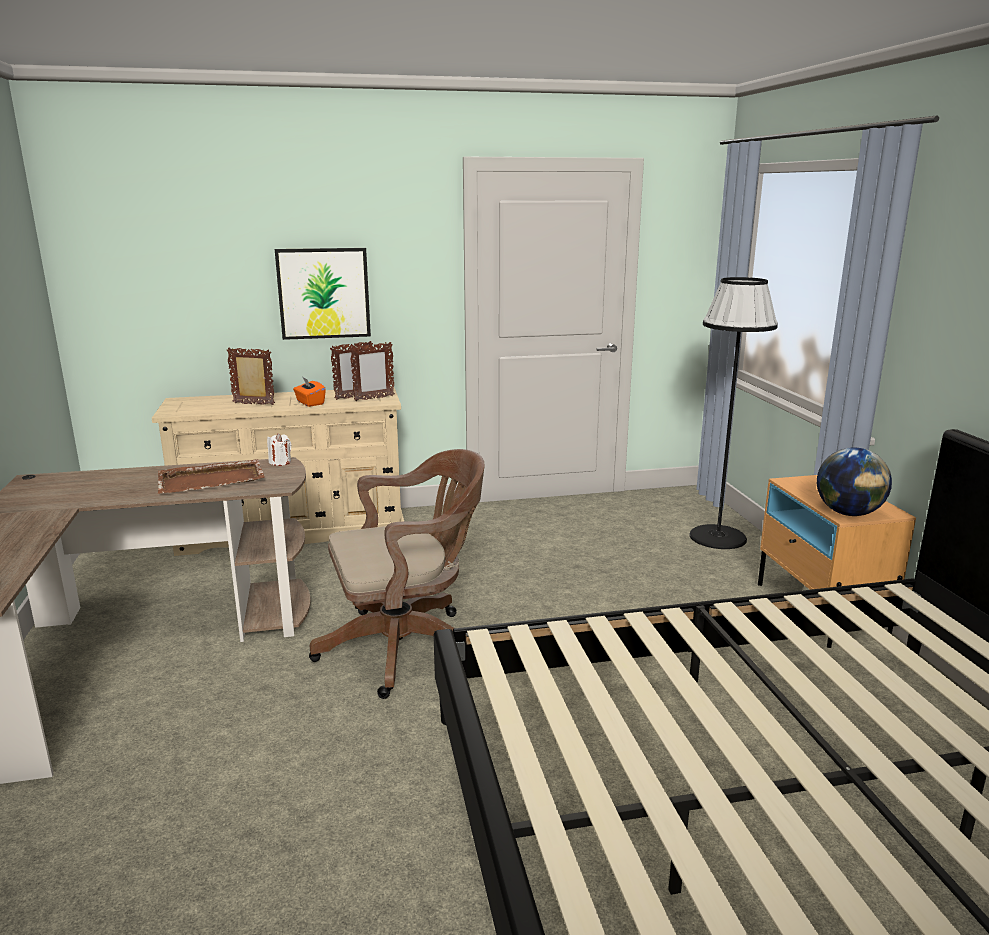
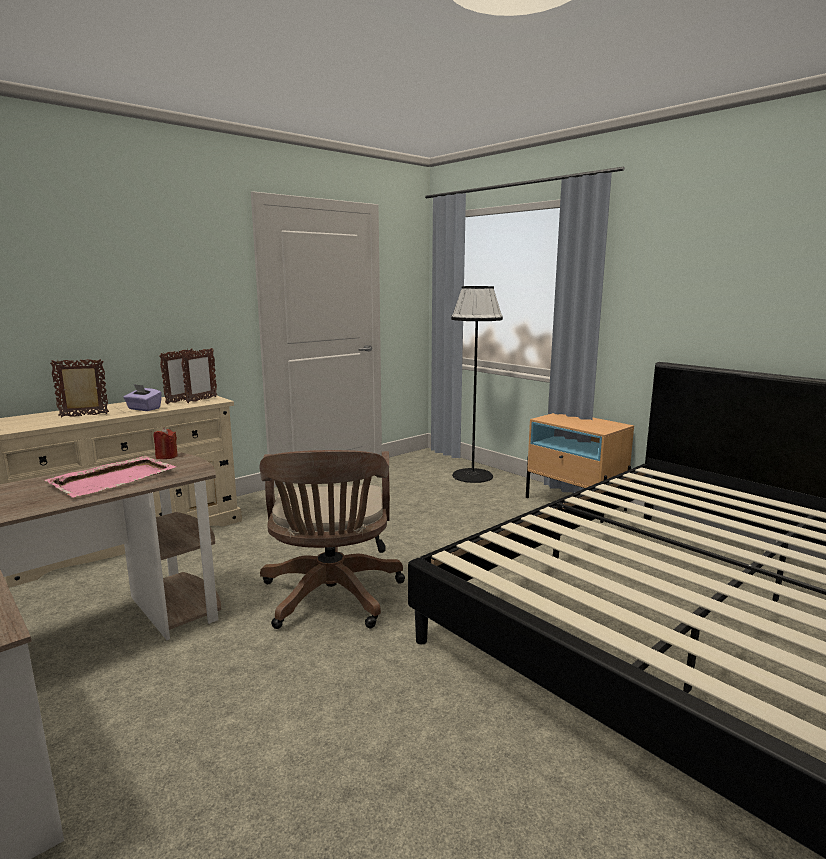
camera: 30 degrees left, 5 degrees down
(212, 480) = (114, 479): brown tray -> pink tray
(280, 462) = (166, 456): white candle -> red candle
(310, 403) = (144, 409): orange tissue box -> purple tissue box
(324, 293) = (136, 308): picture -> none
(407, 647) = (331, 599): brown office chair -> brown office chair turned 135 degrees clockwise
(848, 513) = (599, 428): globe -> none

